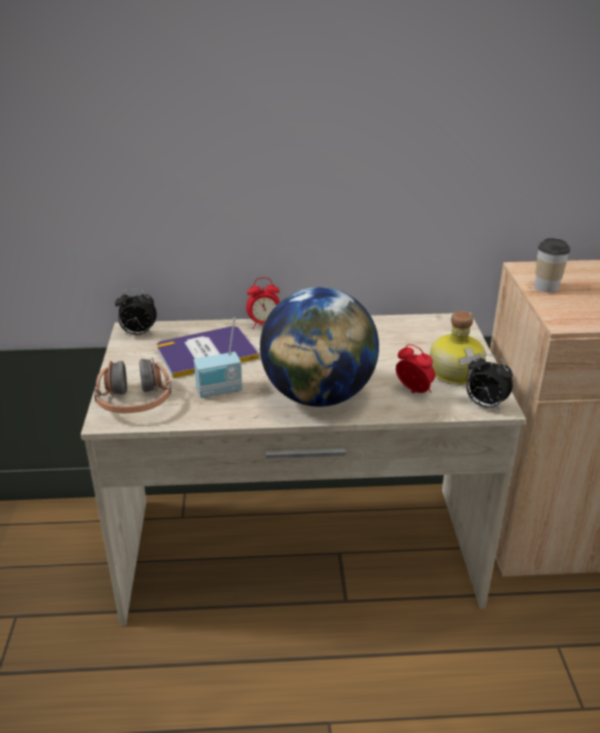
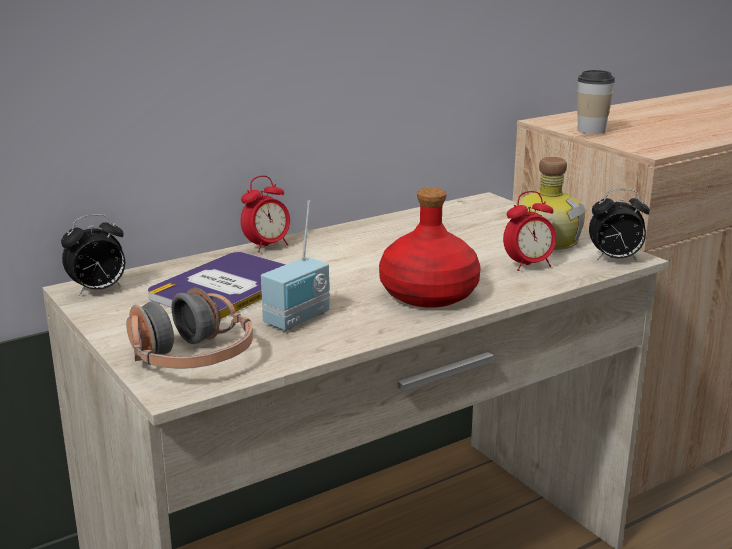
camera: 30 degrees left, 10 degrees down
(318, 396) = (429, 294): globe -> red bottle
(413, 391) = (528, 265): alarm clock -> alarm clock turned 150 degrees clockwise

